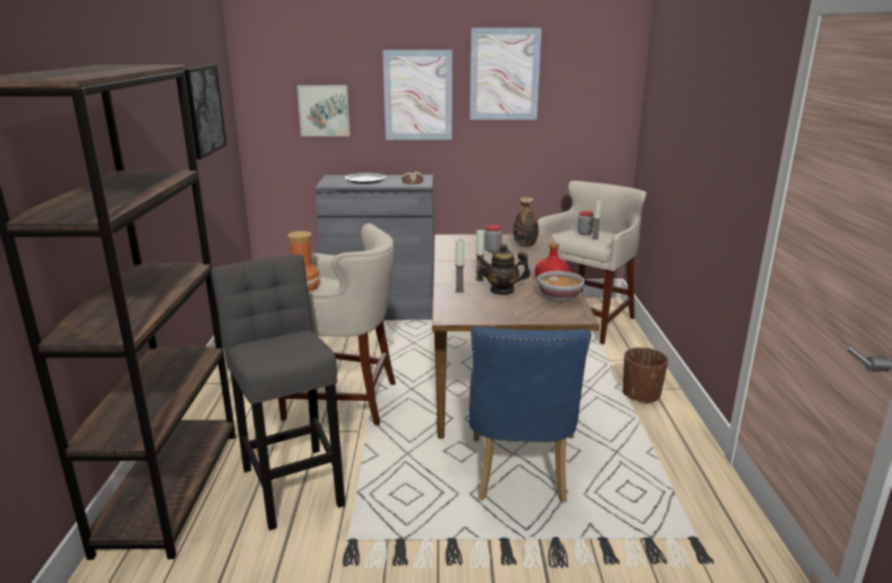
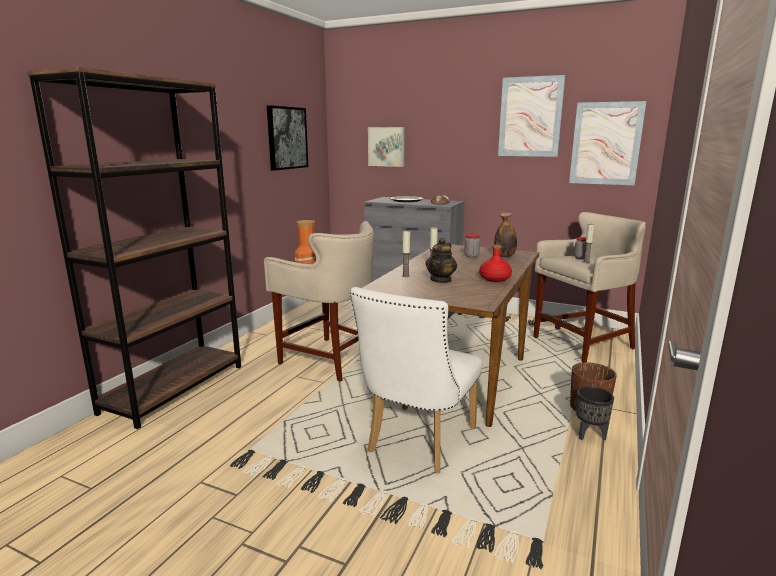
camera: 25 degrees right, 5 degrees down
(292, 482) = (249, 403): grey stool -> none
(418, 95) = (457, 135): picture -> picture (606, 143)
(502, 290) = (441, 280): teapot -> teapot turned 90 degrees counterclockwise
(518, 476) = (416, 443): blue chair -> white chair
(560, 297) = (484, 290): bowl -> none
(660, 421) = (590, 434): none -> black planter

